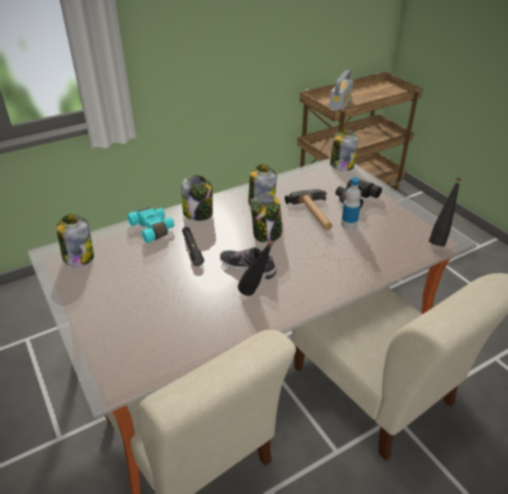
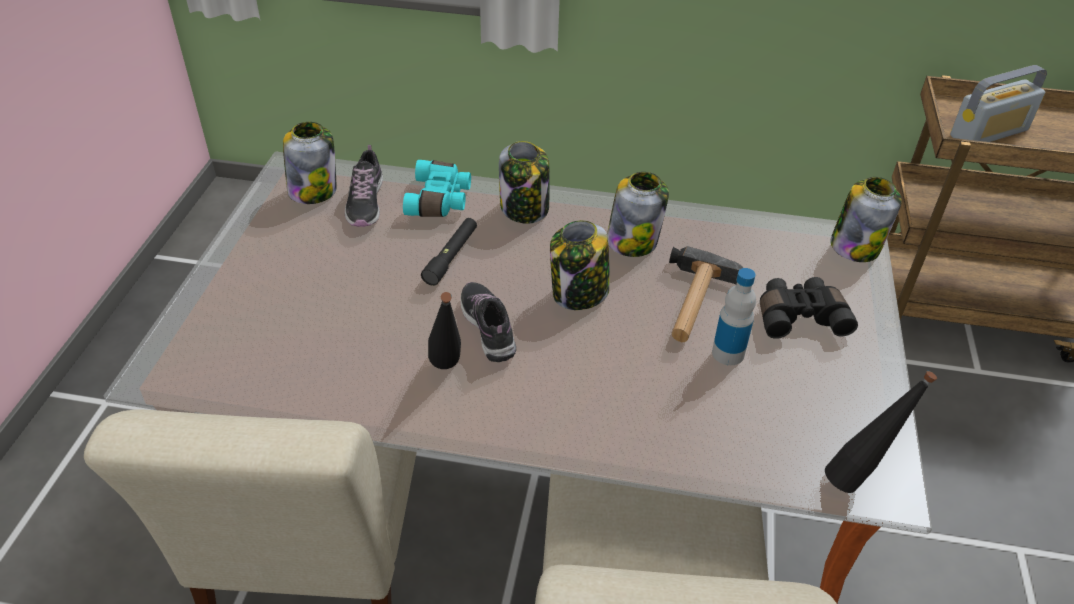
camera: 40 degrees right, 5 degrees up
(116, 248) = (365, 203): none -> shoe

